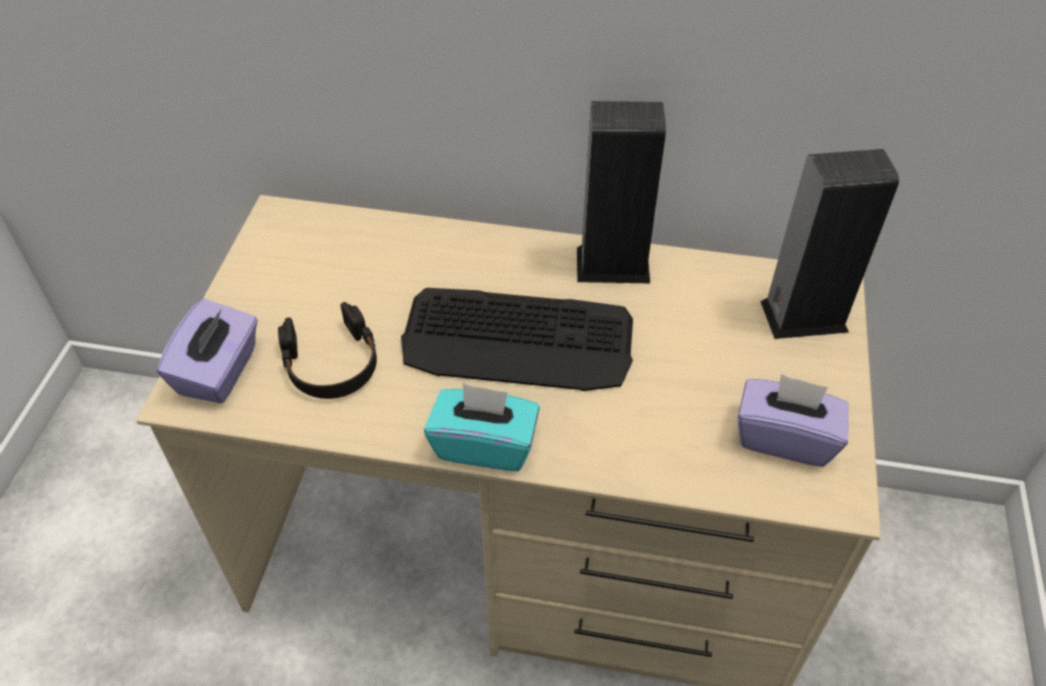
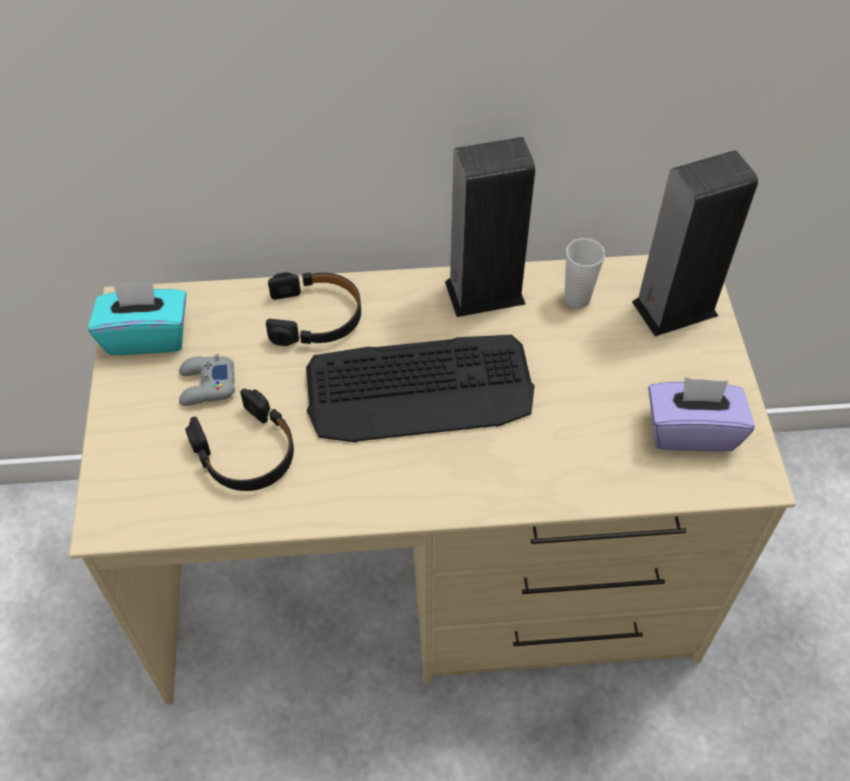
camera: 15 degrees left, 5 degrees up
(219, 371) = (136, 486): purple tissue box -> none
(317, 297) = (206, 386): none -> grey game controller
(441, 256) = (315, 317): none -> black headphones
(484, 445) = (423, 500): turquoise tissue box -> turquoise tissue box (147, 336)
(704, 288) = (577, 298): none -> cup

